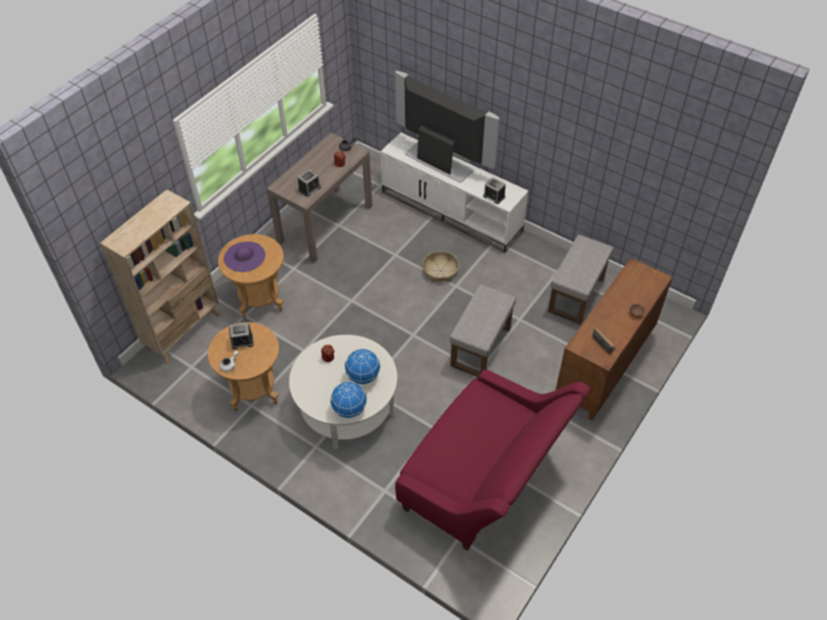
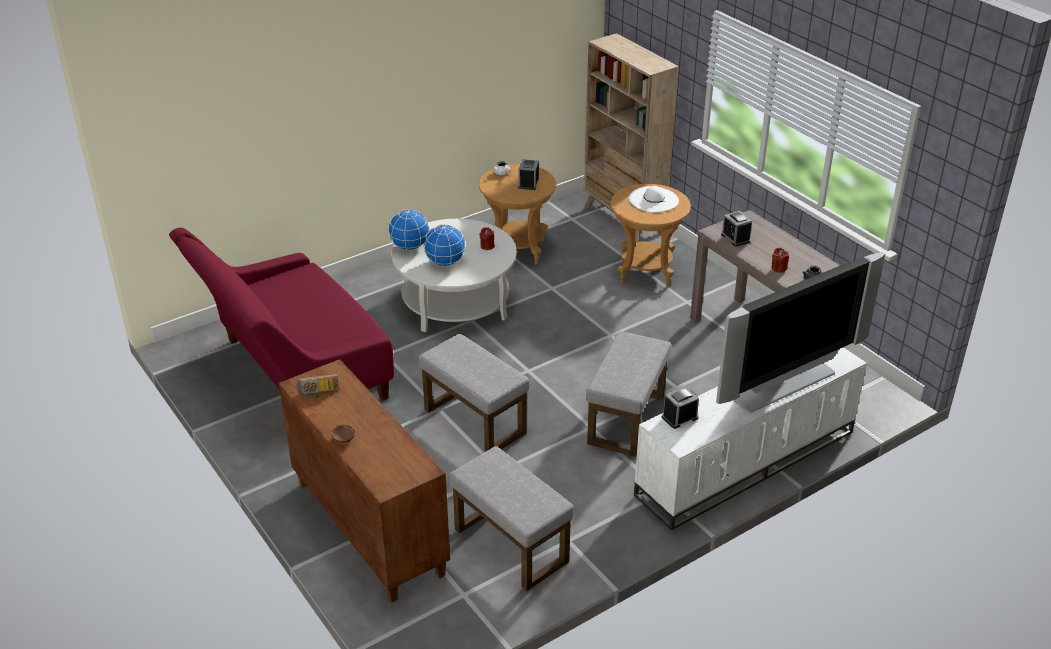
camera: 110 degrees right, 15 degrees down
(244, 257) = (653, 199): purple hat -> white hat
(440, 270) = (627, 420): basket -> grey ottoman

